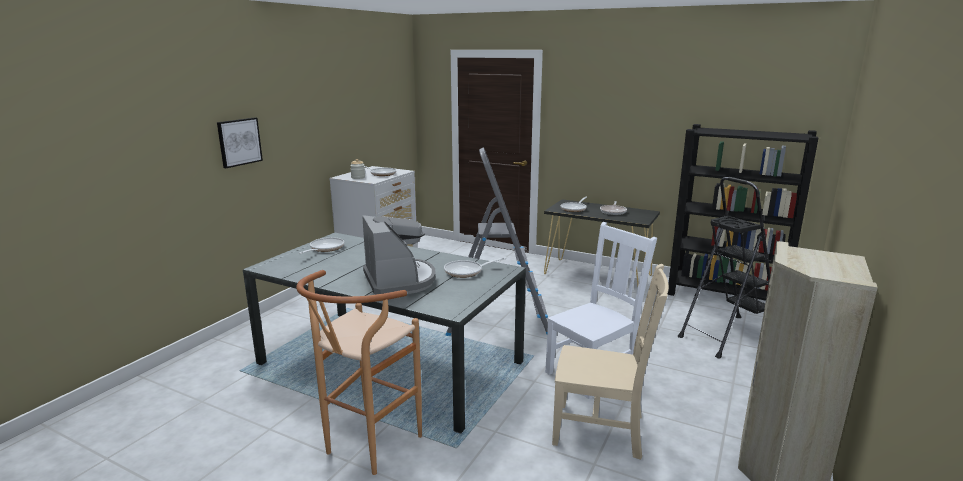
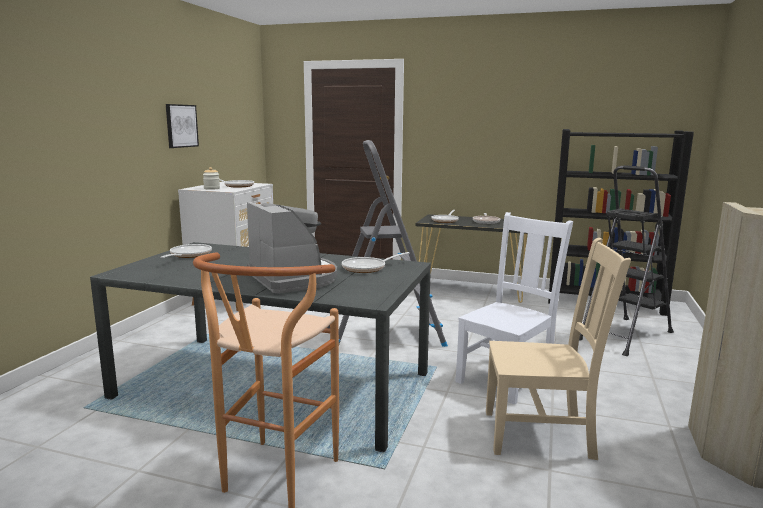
camera: 10 degrees left, 5 degrees down
(239, 142) = (76, 135): picture -> picture (181, 126)

